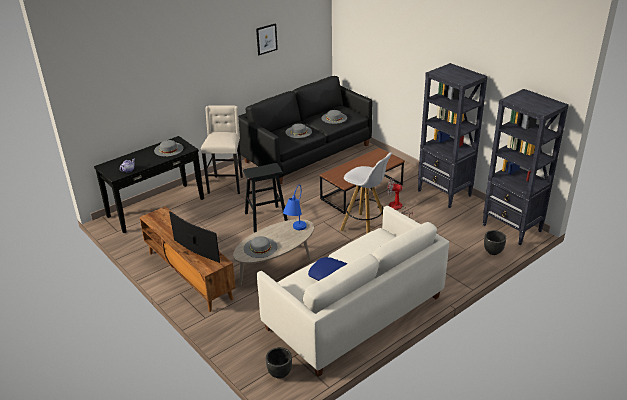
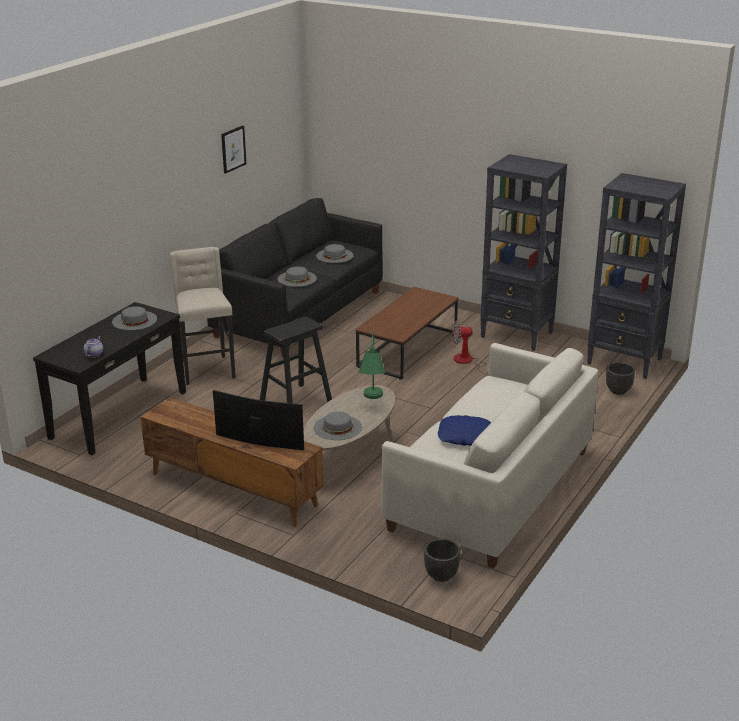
camera: 20 degrees left, 5 degrees down
(295, 231) = (372, 400): blue table lamp -> green table lamp
(365, 227) = (440, 391): white stool -> none

